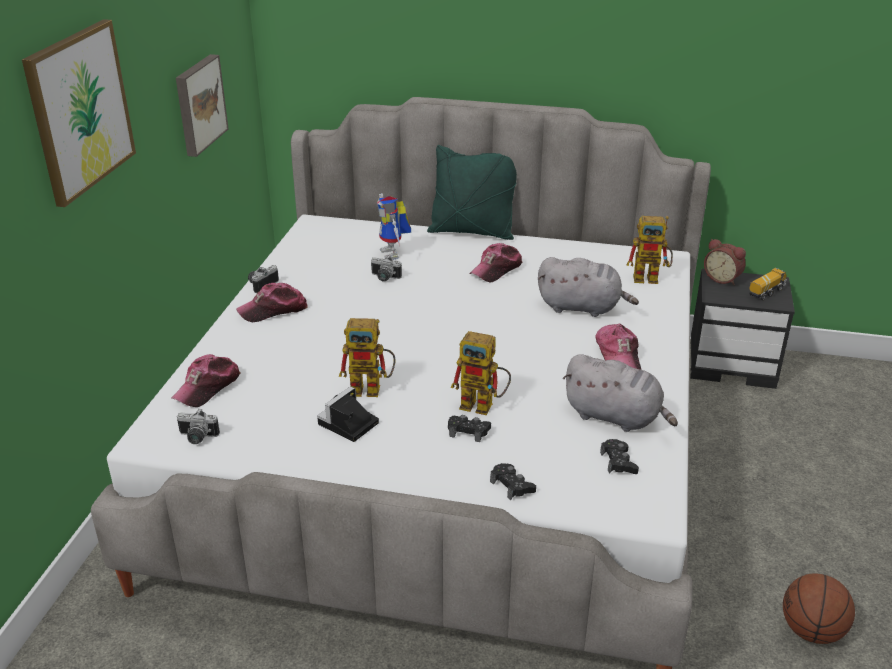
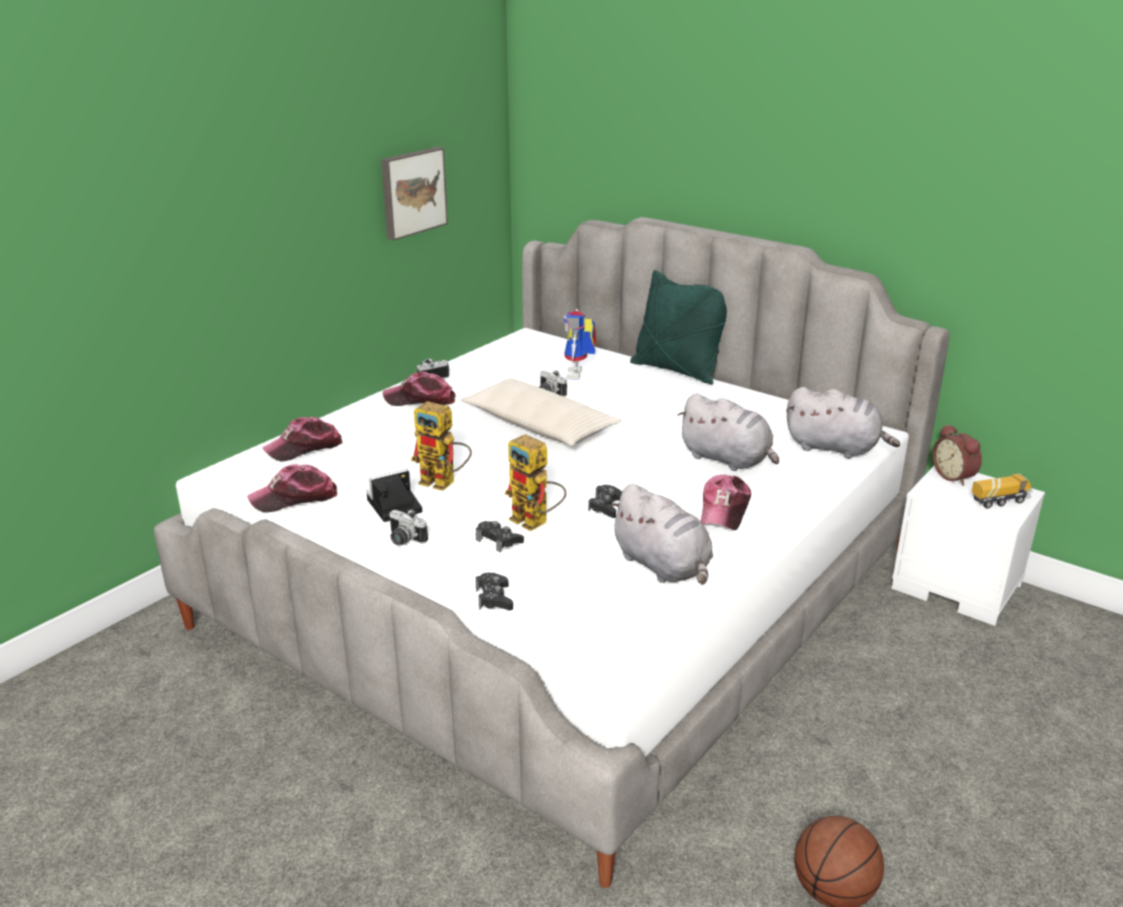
camera: 25 degrees right, 5 degrees down
(80, 110) = (239, 163): picture -> none
(197, 438) = (257, 485): camera -> camera (403, 540)
(405, 312) = (539, 426): none -> beige pillow
(496, 269) = (669, 408): cap -> cap (294, 498)
(618, 462) = (624, 607): black game controller -> black game controller (606, 506)
(651, 278) = (835, 448): toy robot -> grey plush toy
(733, 364) = (958, 587): black nightstand -> white nightstand

